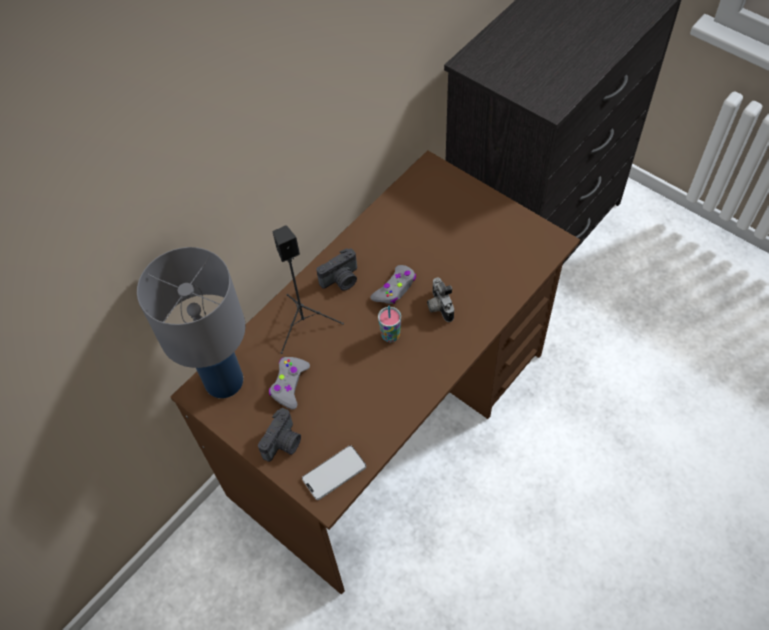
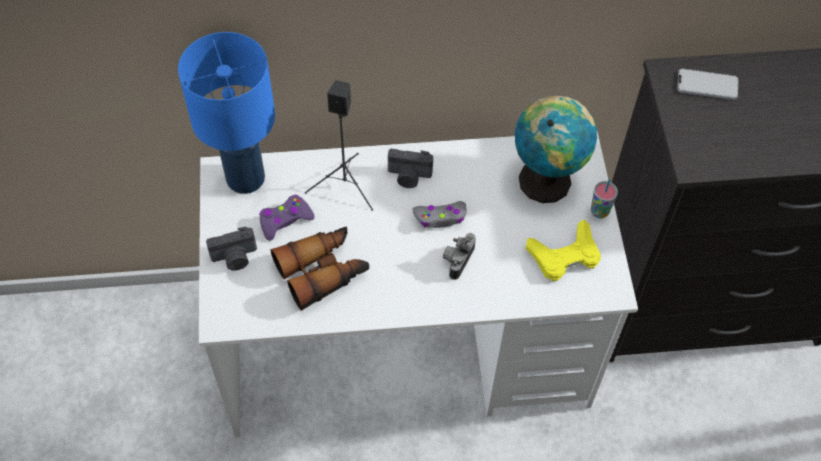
camera: 40 degrees right, 0 degrees up
(223, 380) = (246, 177): grey table lamp -> blue table lamp
(289, 385) = (285, 220): grey game controller -> purple game controller
(334, 473) = (244, 310): phone -> phone (707, 85)
(358, 395) = (323, 271): none -> binoculars
(390, 335) = (396, 249): cup -> cup (599, 211)
(391, 423) = (407, 348): brown desk -> white desk
(432, 206) = (546, 178): none -> globe
(500, 245) = (564, 255): none -> yellow game controller

